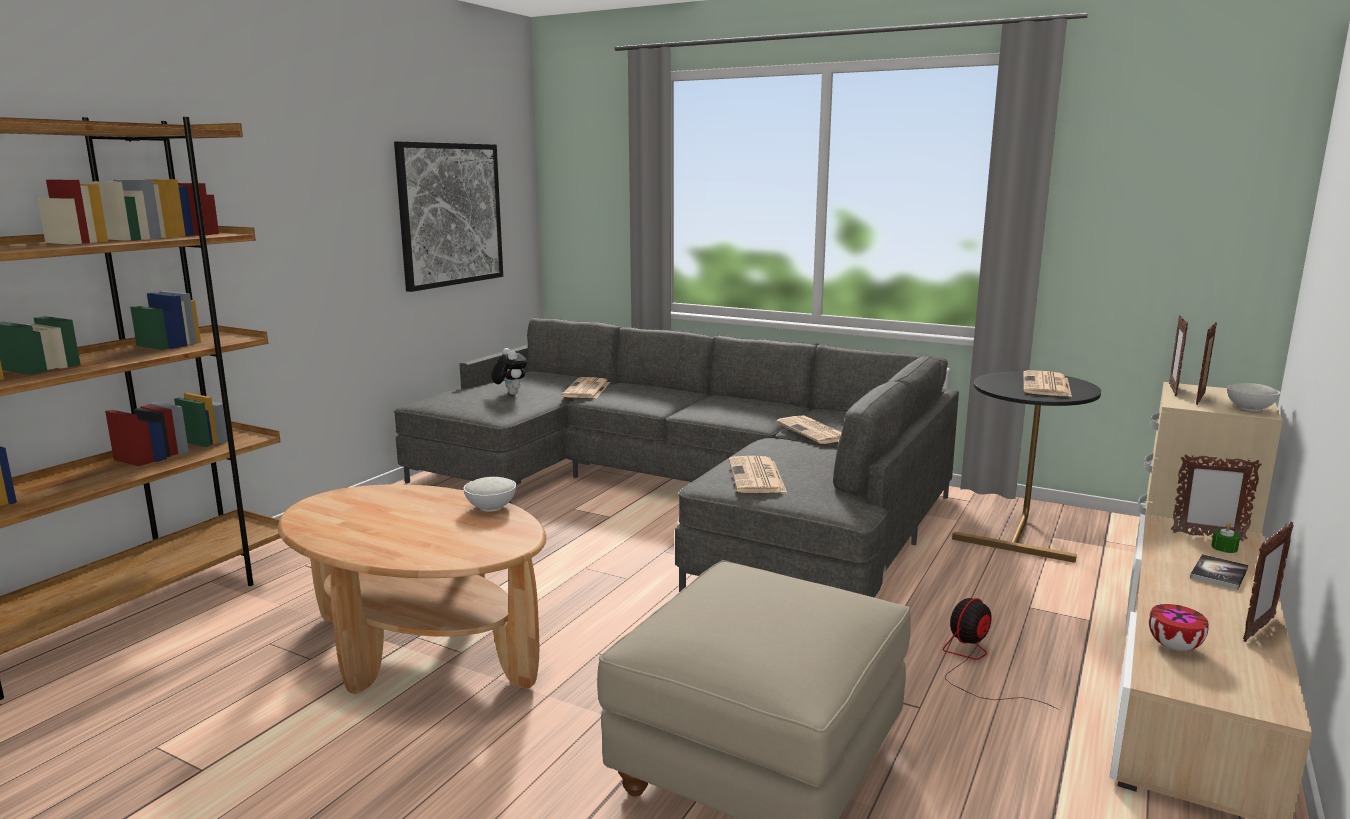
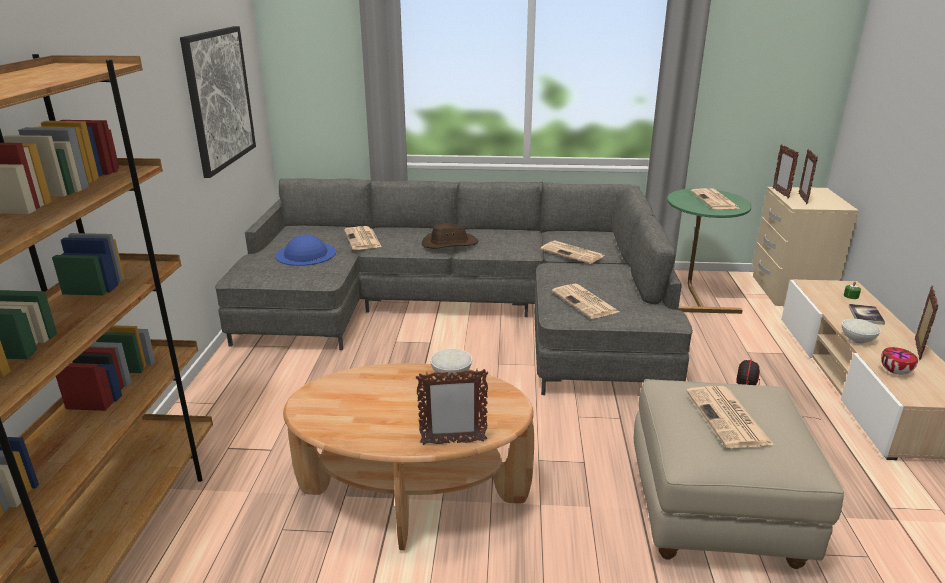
camera: 25 degrees left, 10 degrees up
(510, 394) = (306, 254): plush toy -> blue hat
(675, 404) = (449, 244): none -> brown hat
(750, 609) = (729, 418): none -> newspaper
(1020, 532) = (694, 297): black side table -> green side table
(1207, 536) = (836, 289): picture frame -> picture frame (453, 442)
(1250, 408) = (834, 203): white bowl -> white bowl (857, 339)

